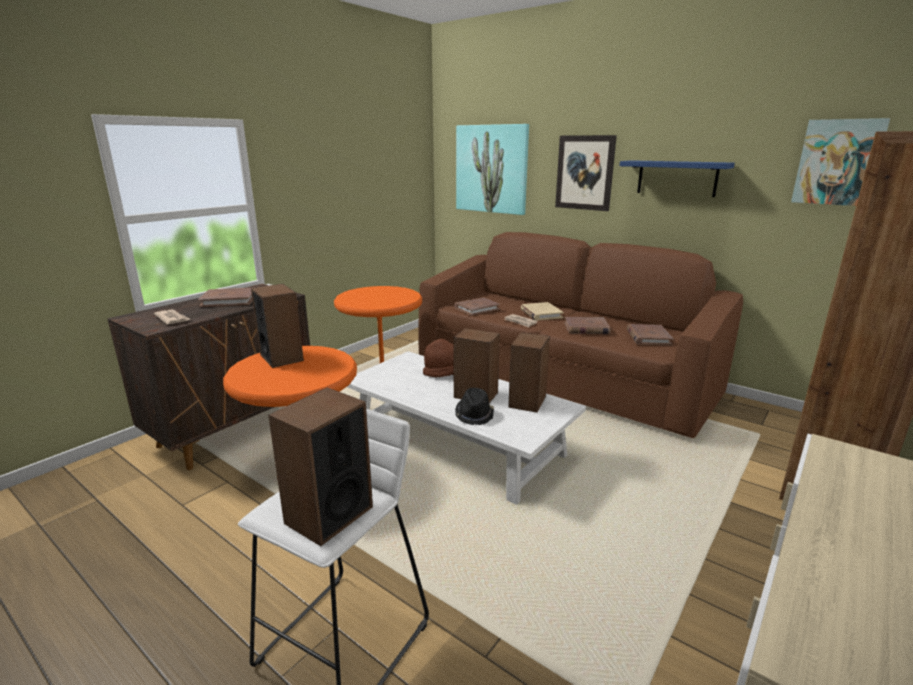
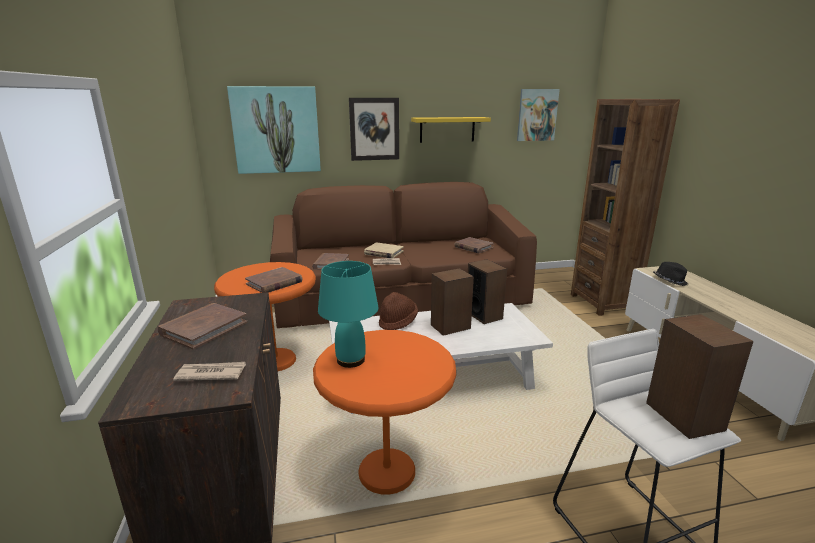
camera: 50 degrees left, 0 degrees up
(282, 357) = (351, 359): speaker -> turquoise table lamp
(474, 415) = (480, 338): black hat -> black hat (669, 281)
(586, 328) = (433, 253): brown book -> brown book (274, 283)
(677, 178) = (447, 129): blue shelf -> yellow shelf

